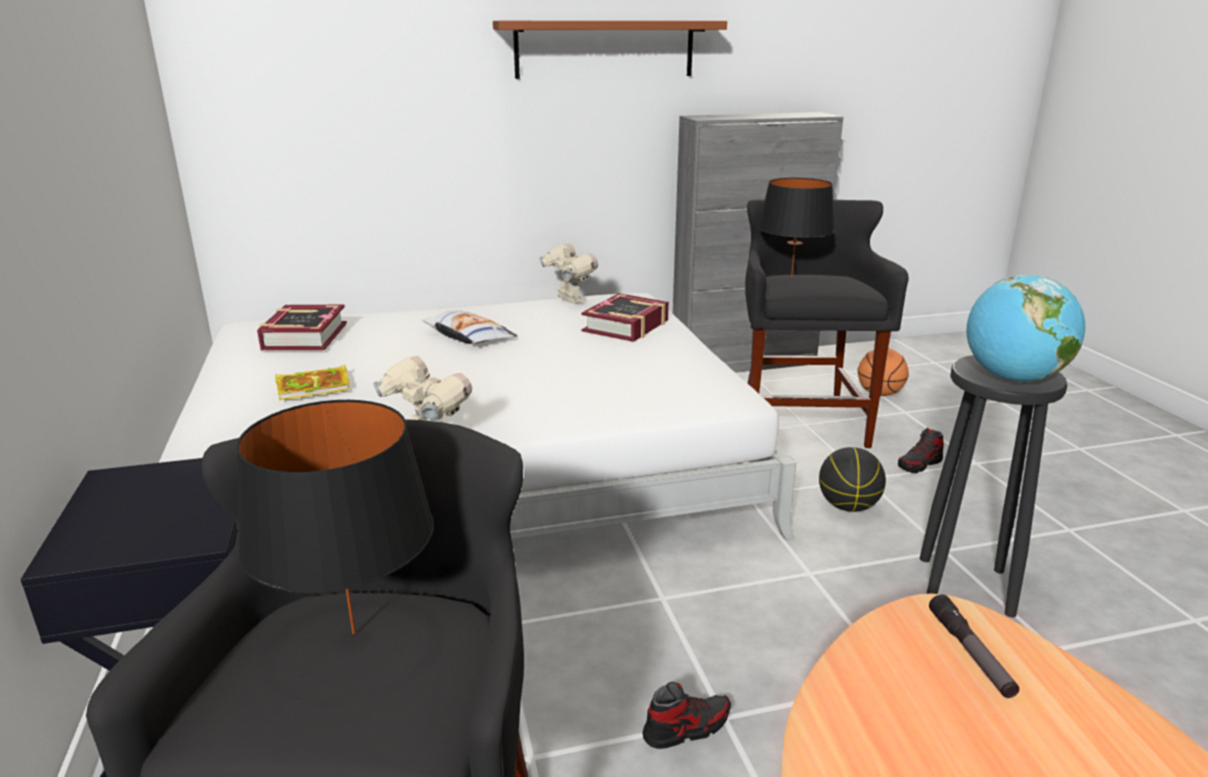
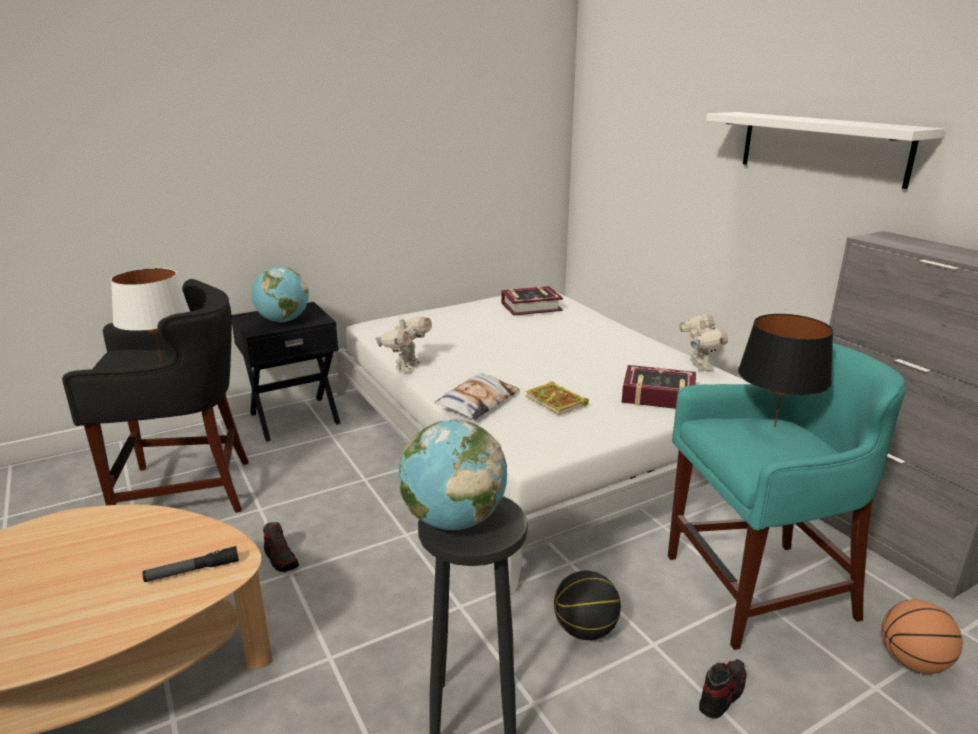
camera: 75 degrees right, 0 degrees up
(174, 505) = (283, 321): none -> globe
(315, 386) = (464, 326): book -> book (557, 401)
(353, 633) = (161, 361): black table lamp -> white table lamp
(468, 336) = (579, 347): pillow -> pillow (477, 402)
(569, 300) = (699, 366): toy robot -> toy robot turned 45 degrees counterclockwise
(605, 49) = (822, 147): brown shelf -> white shelf
(800, 421) = (757, 590): black stool -> turquoise stool
(919, 464) = (722, 694): shoe -> shoe turned 90 degrees clockwise

